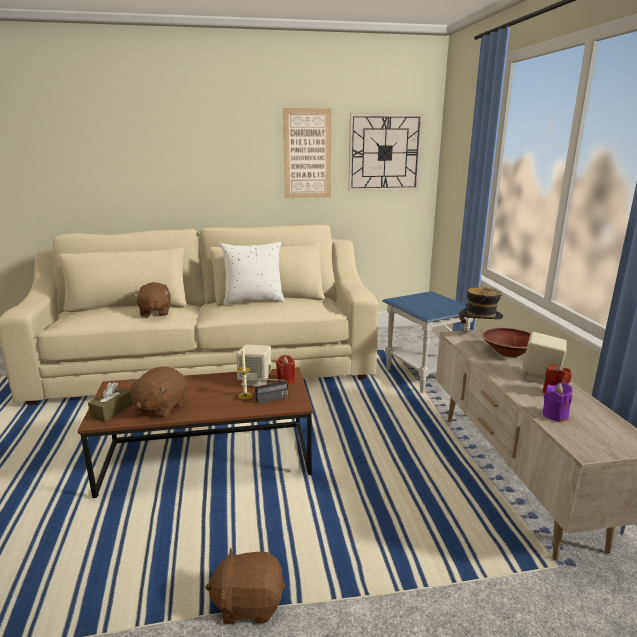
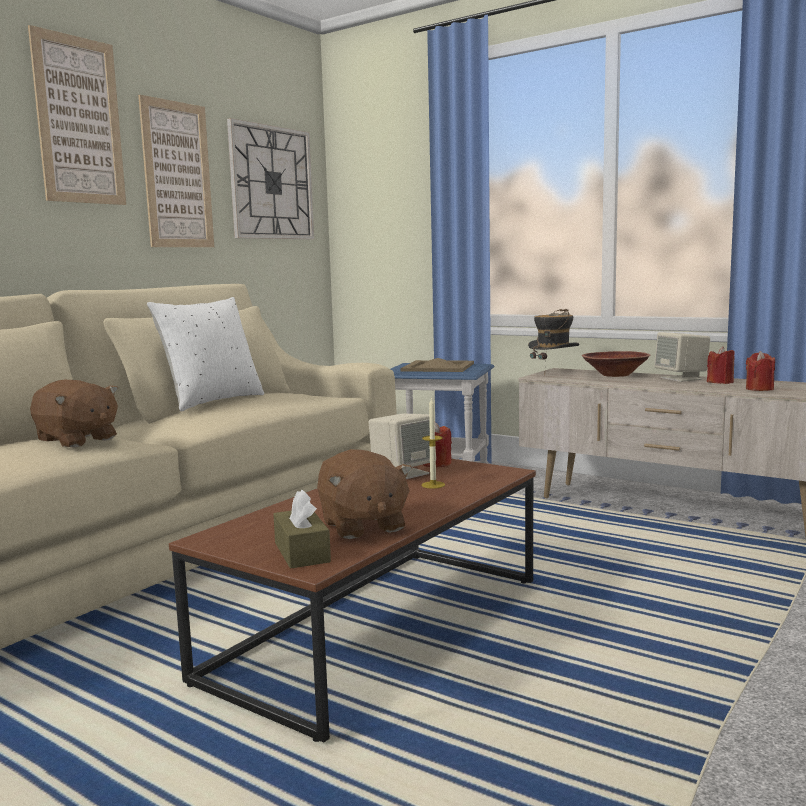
camera: 45 degrees left, 10 degrees down
(242, 129) = (79, 120): none -> picture
(248, 603) = (727, 691): brown plush toy -> none
(264, 401) = (467, 481): radio -> none
(433, 303) = (438, 367): none -> beige tray
(555, 415) = (759, 389): purple candle -> red candle

